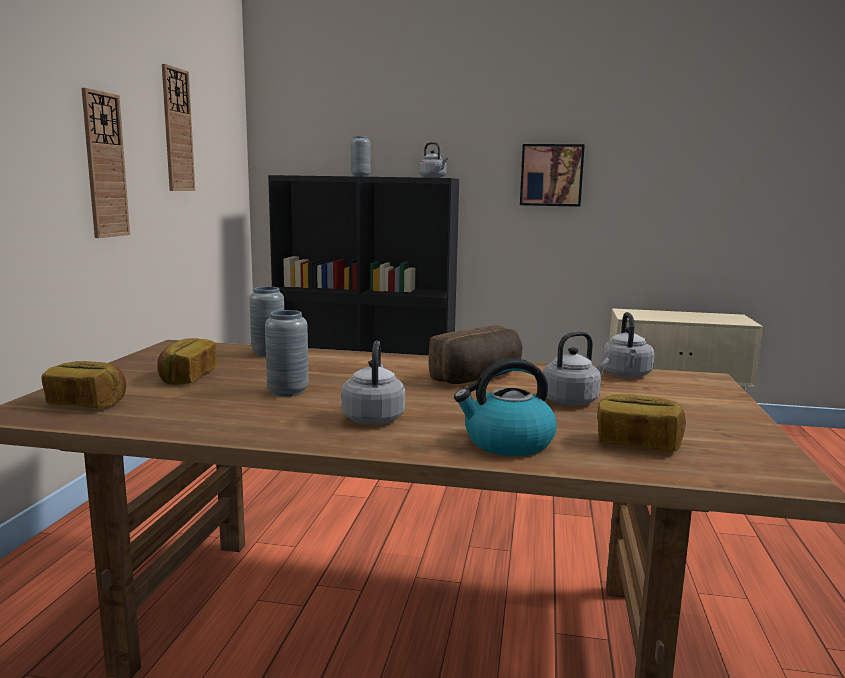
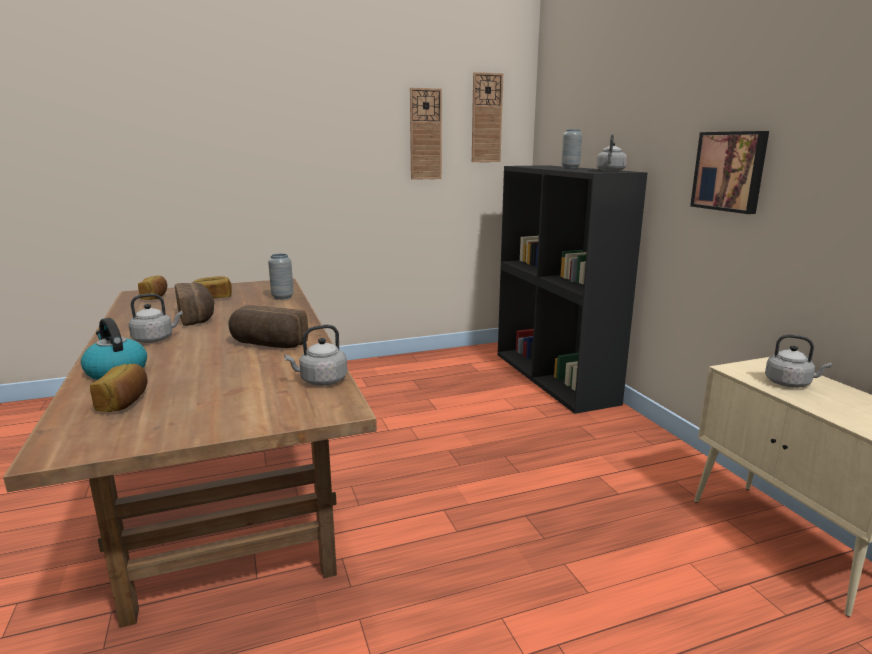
camera: 60 degrees right, 5 degrees up
(105, 165) = (340, 164): wall clock -> wall clock (486, 118)
(288, 391) = (198, 317): grey vase -> bread
(572, 400) = (224, 374): grey kettle -> grey kettle (790, 383)

